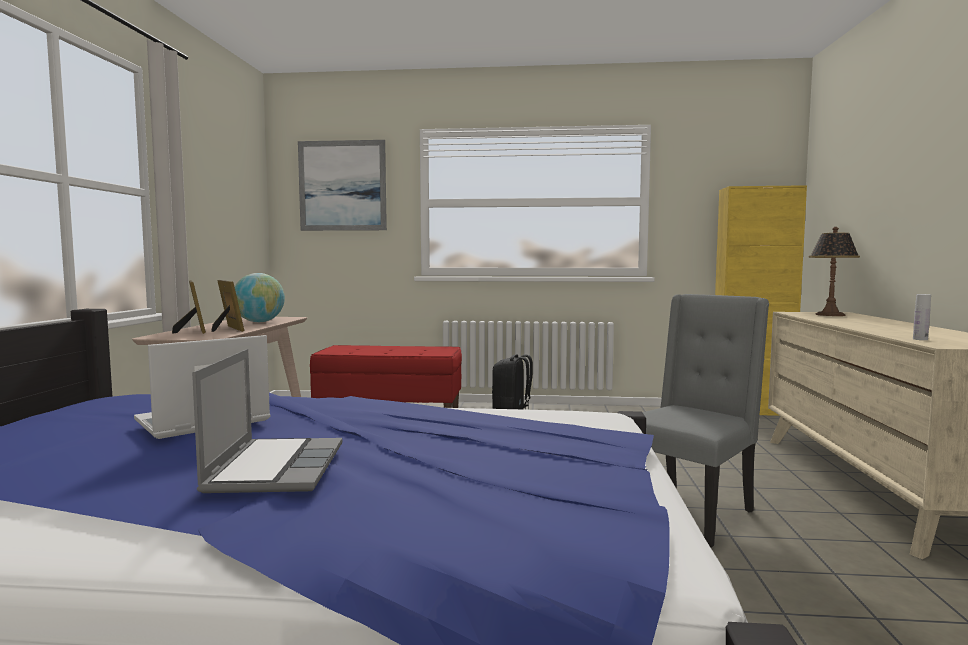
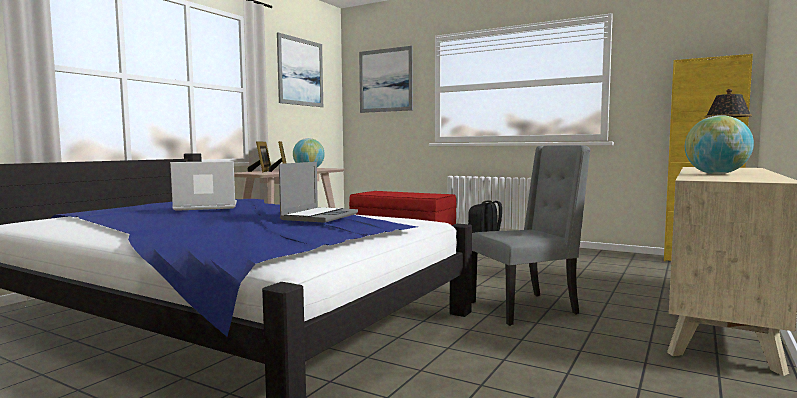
camera: 25 degrees right, 0 degrees up
(219, 166) = (300, 72): none -> picture
(275, 467) = (197, 220): laptop -> laptop (319, 216)
(896, 330) = (716, 174): none -> globe
(920, 339) = (698, 177): white bottle -> none

